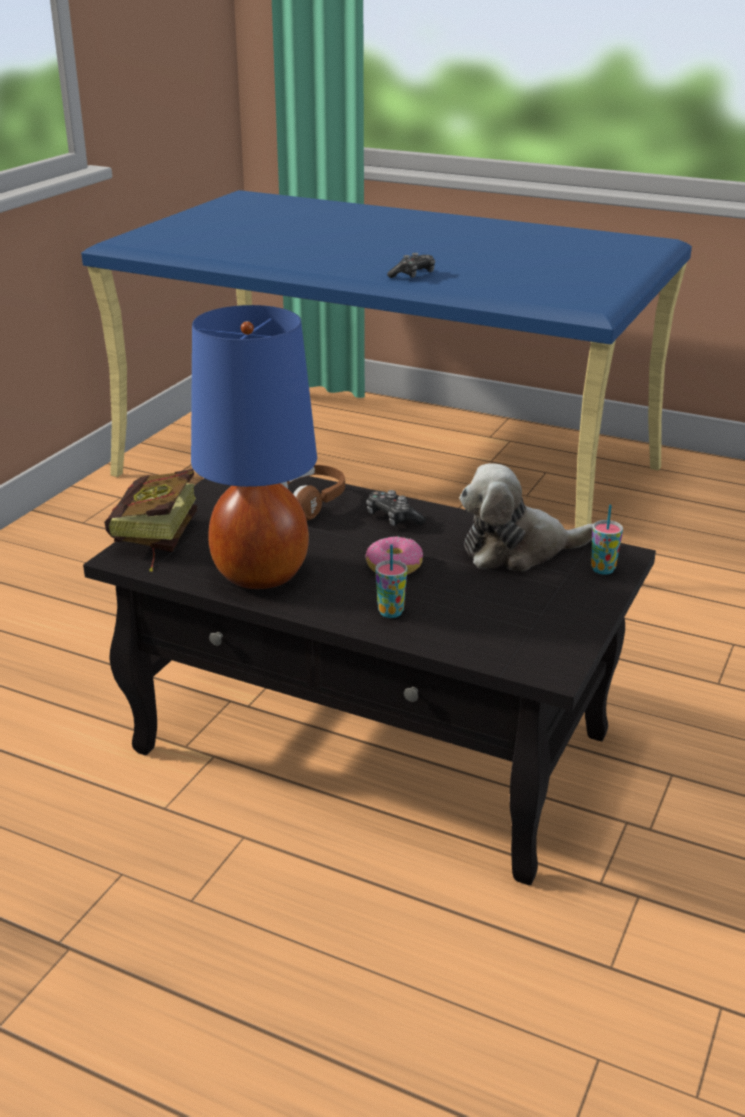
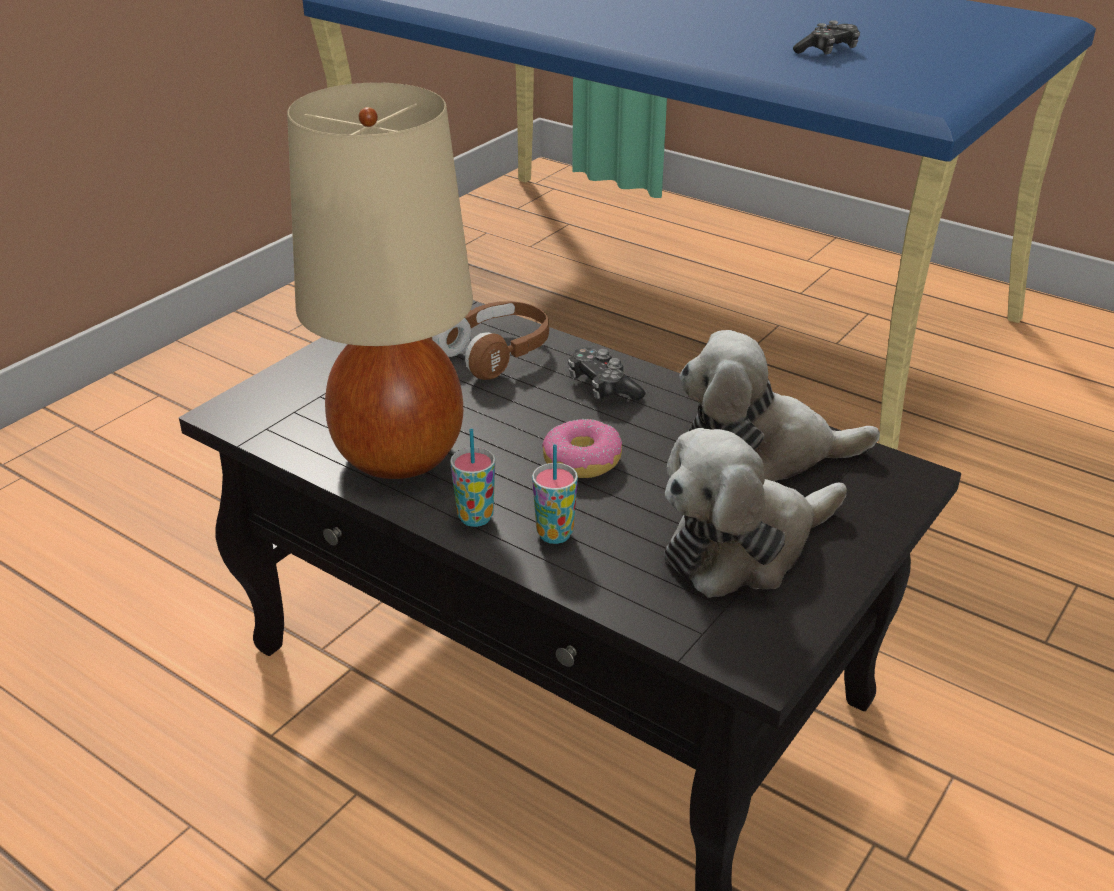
camera: 10 degrees right, 5 degrees up
(152, 542) = (278, 392): book -> none
(259, 574) = (398, 454): blue table lamp -> beige table lamp
(413, 275) = (699, 49): game controller -> game controller (828, 51)
(523, 608) = (744, 548): none -> plush toy
(603, 569) = (876, 496): cup -> cup (475, 518)

